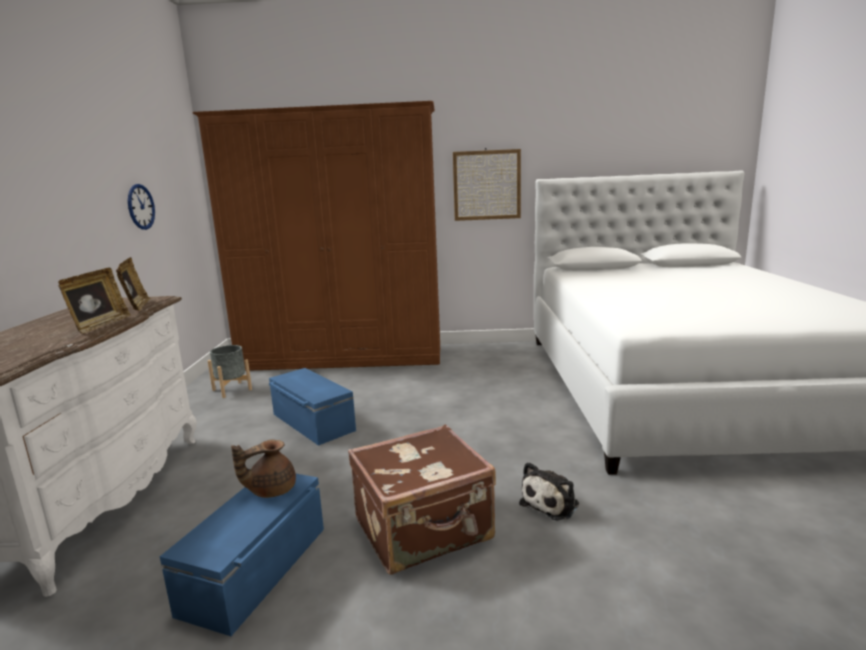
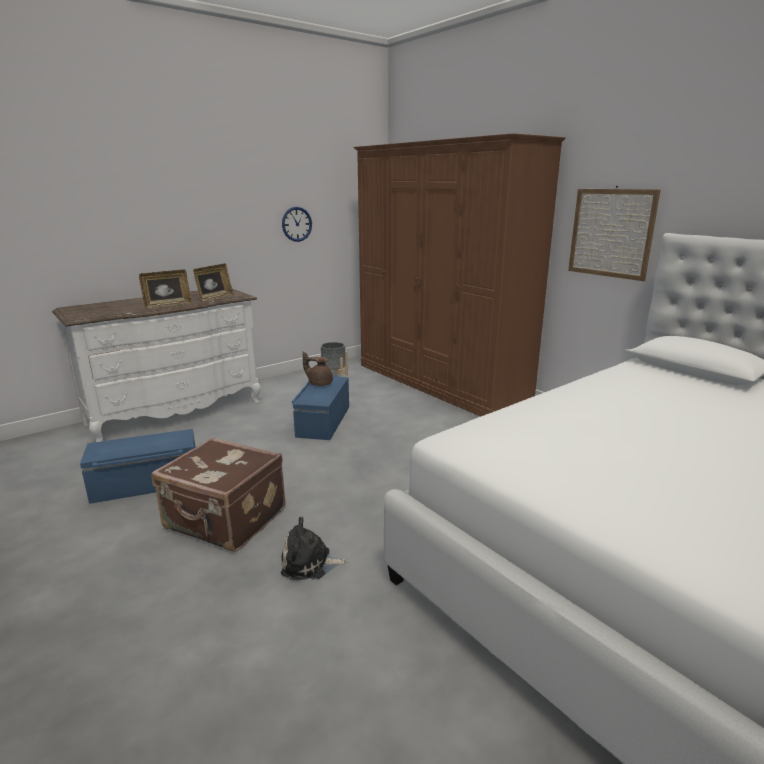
camera: 50 degrees right, 5 degrees up
(270, 490) = (168, 440): brown teapot -> brown teapot (319, 383)

